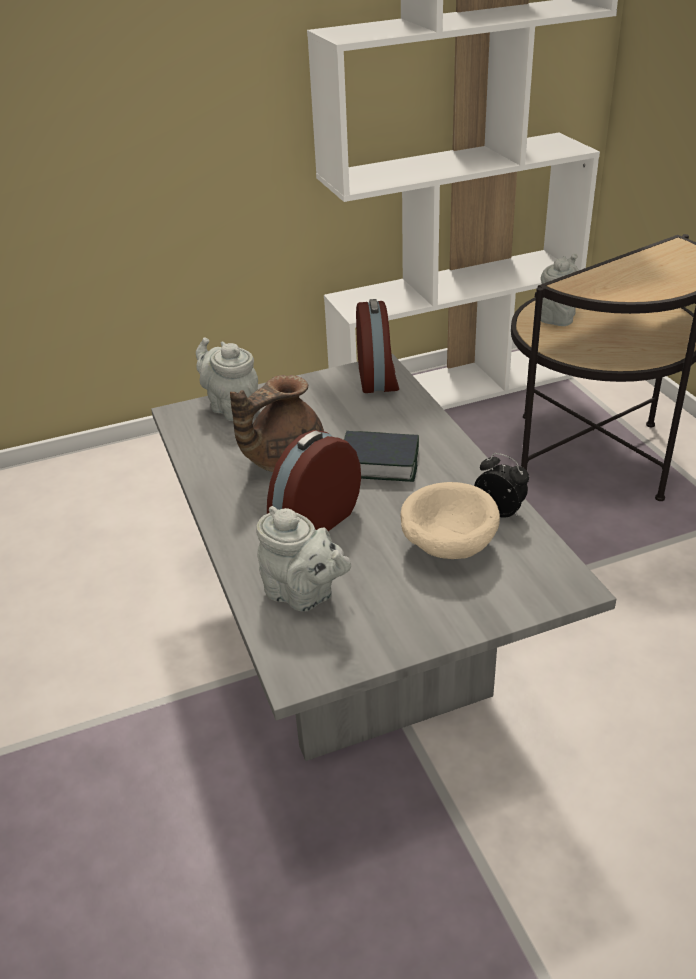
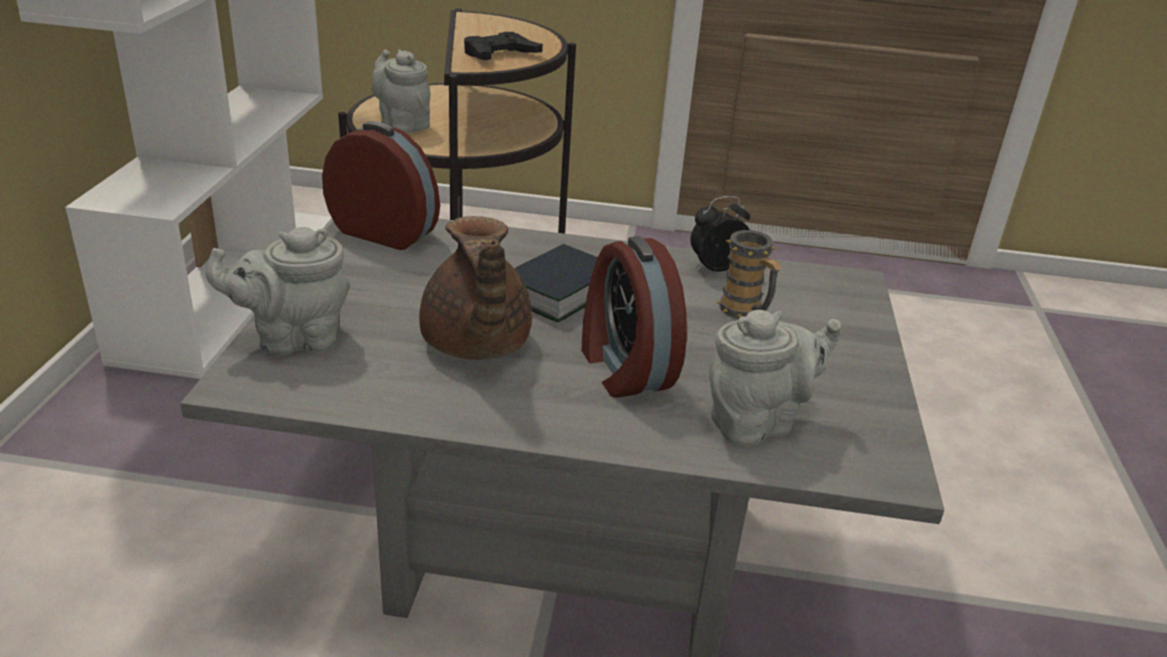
camera: 65 degrees left, 5 degrees down
(447, 546) = (745, 312): beige bowl -> mug
(614, 285) = (500, 55): none -> black game controller

